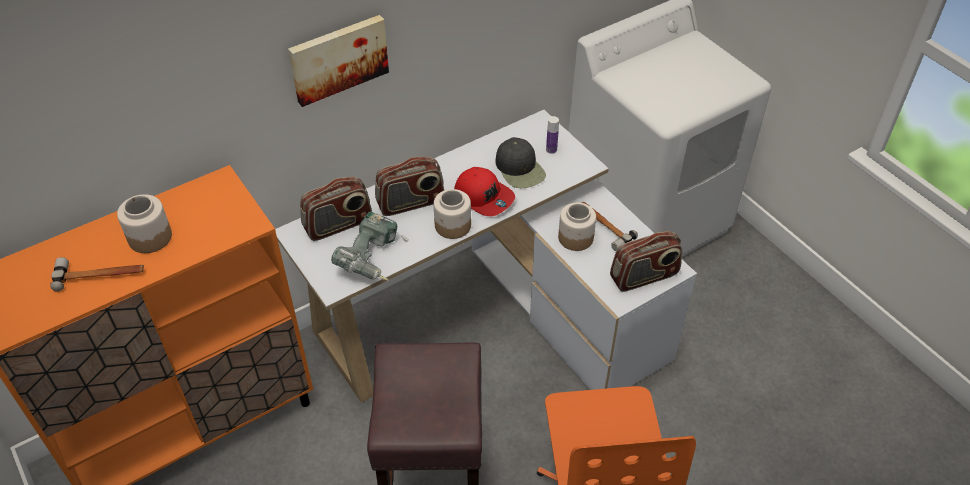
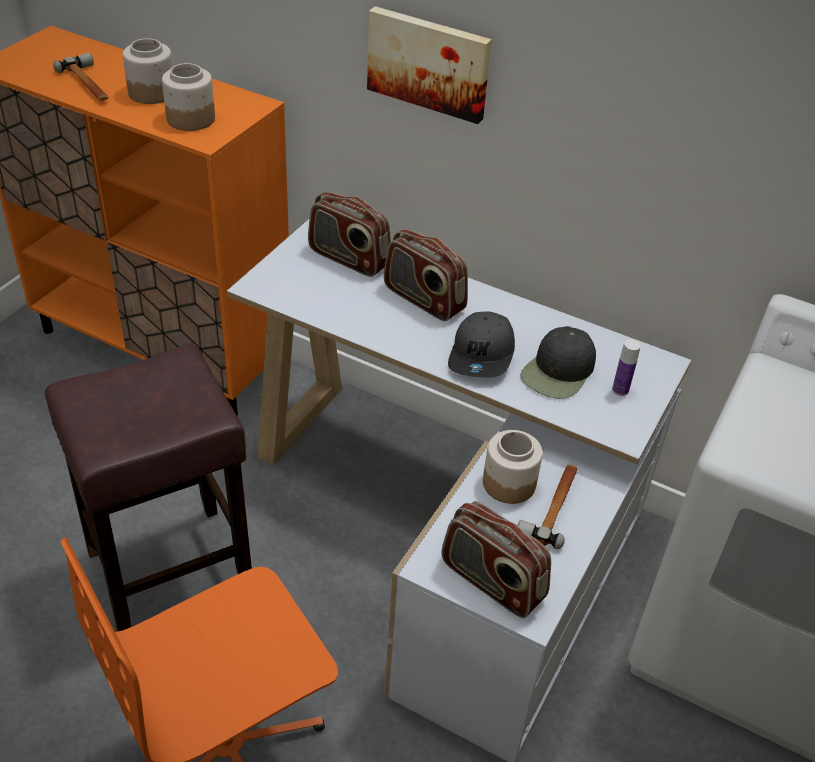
camera: 60 degrees right, 5 degrees down
(374, 259) = (315, 301): power drill -> none
(453, 226) = (412, 344): jar -> jar (190, 119)
(484, 197) = (482, 355): red cap -> grey cap

